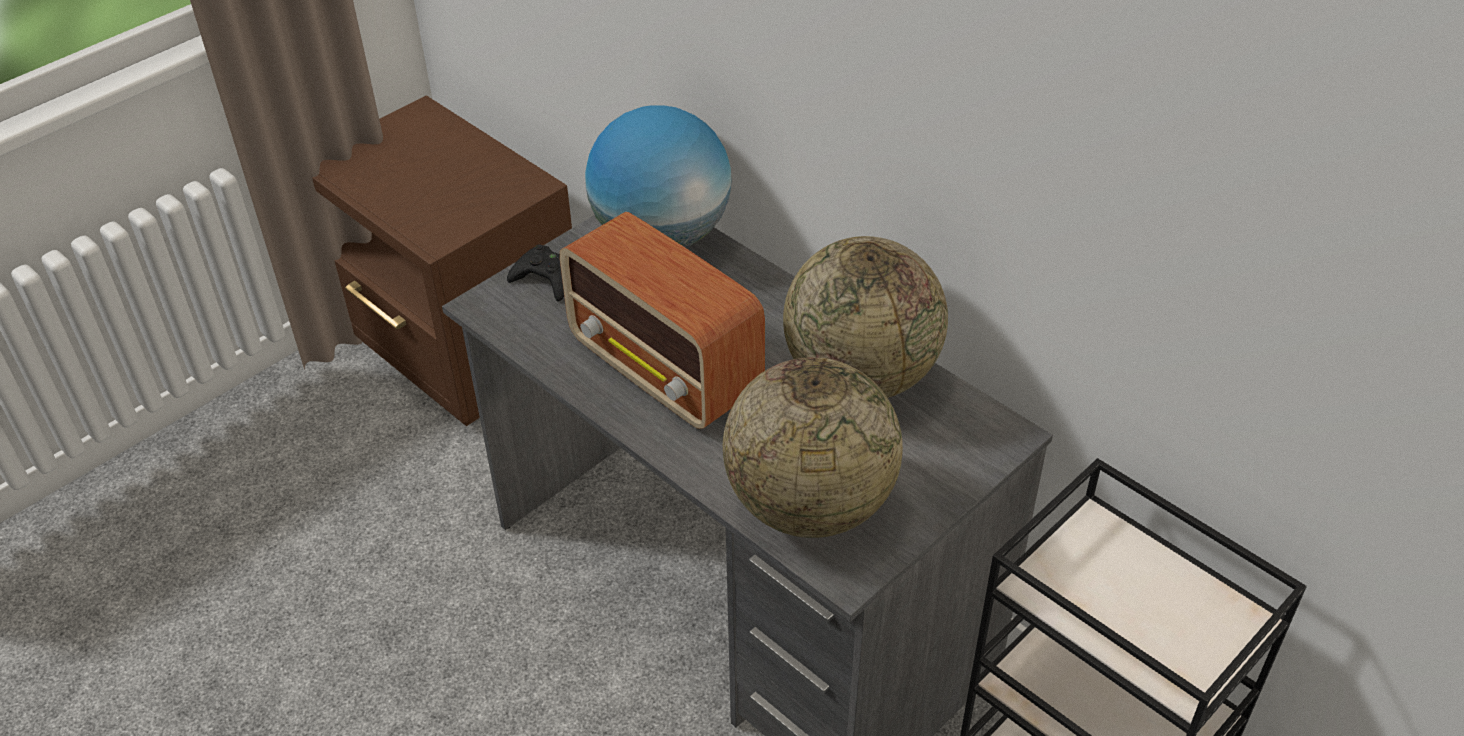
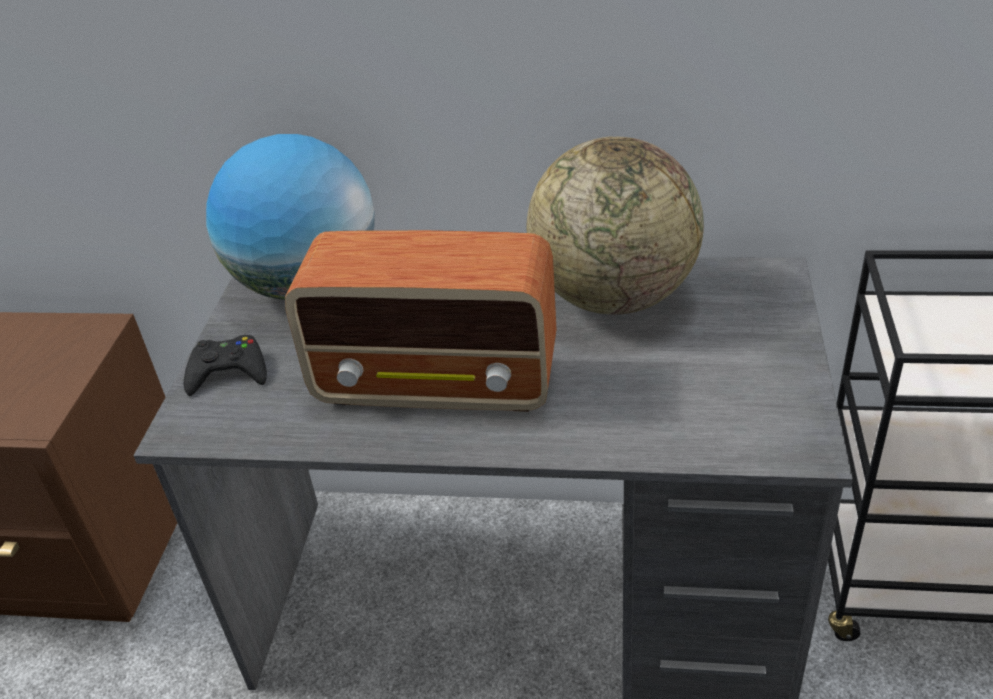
camera: 35 degrees left, 5 degrees down
(809, 505) = (703, 414): globe -> none

